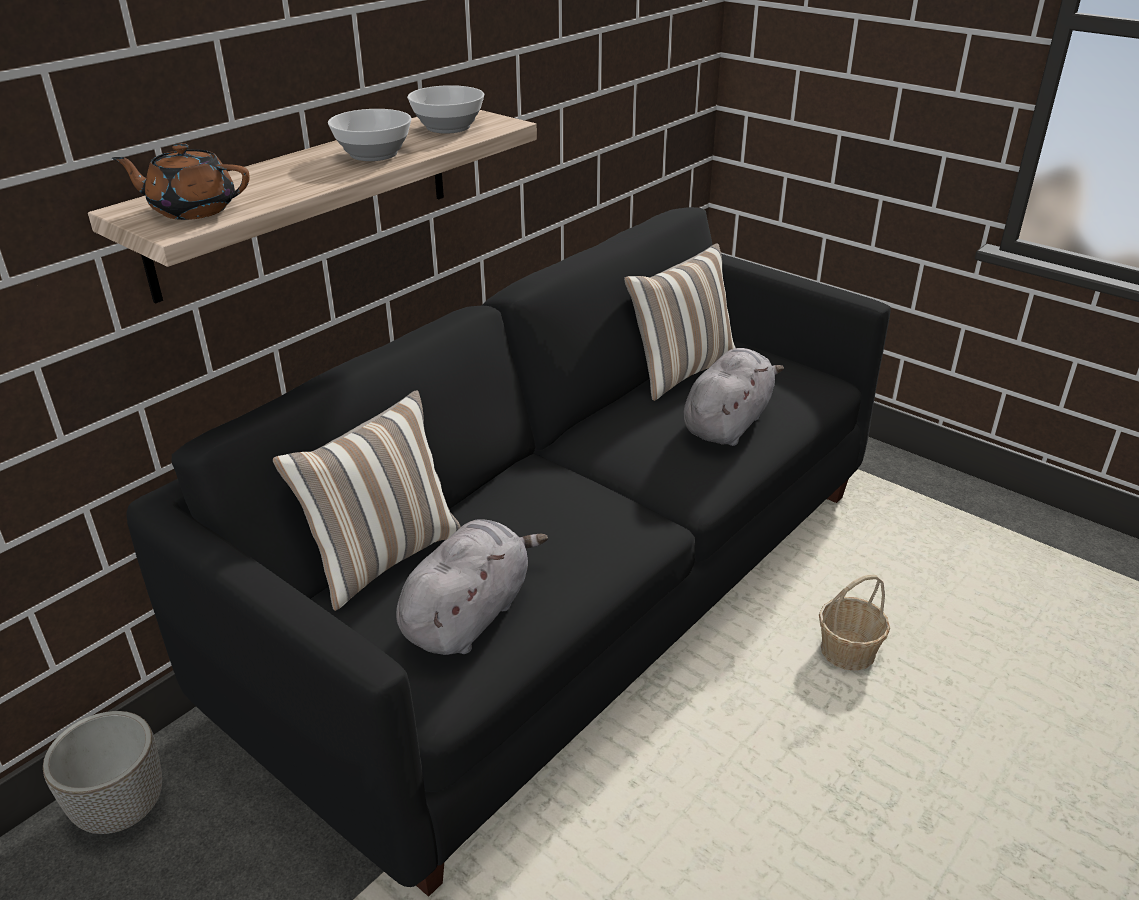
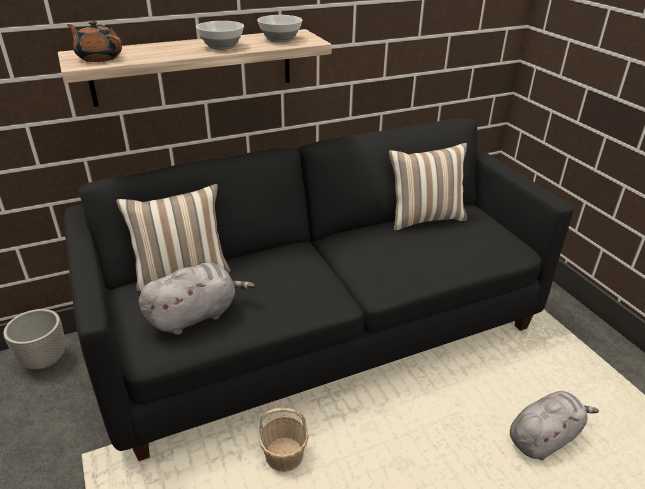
camera: 25 degrees right, 0 degrees up
(728, 423) = (427, 255): grey plush toy -> grey plush toy (544, 437)
(848, 652) = (463, 424): basket -> basket (284, 456)

